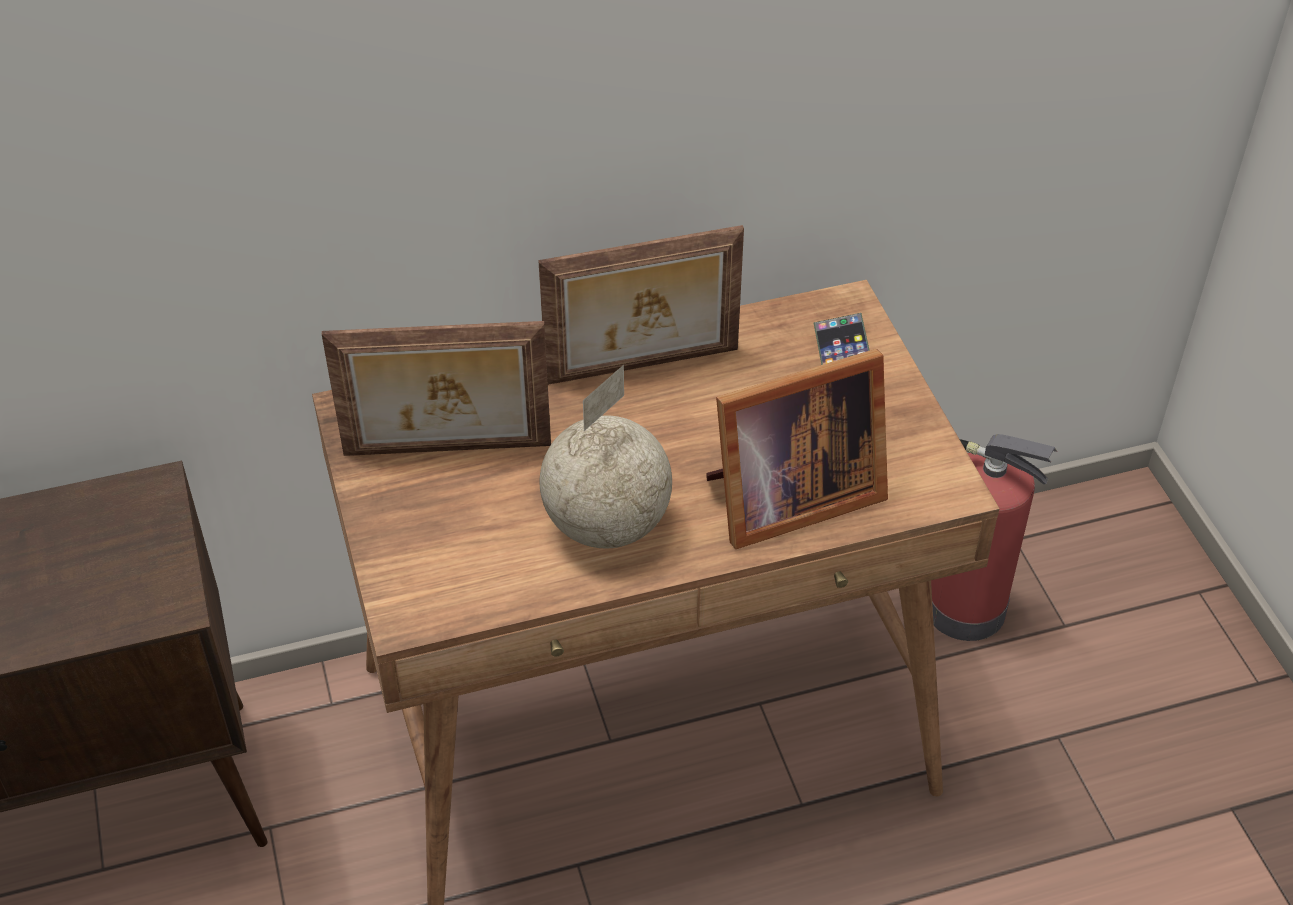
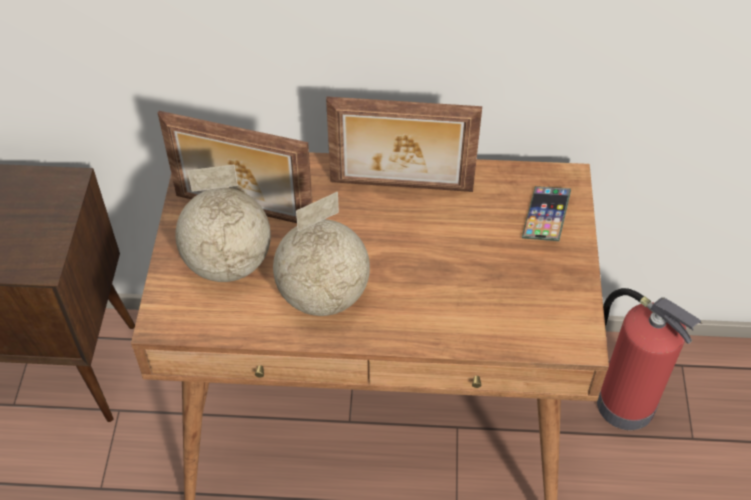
camera: 20 degrees right, 5 degrees up
(458, 520) = (227, 263): none -> globe
(786, 499) = (456, 312): picture frame -> none

